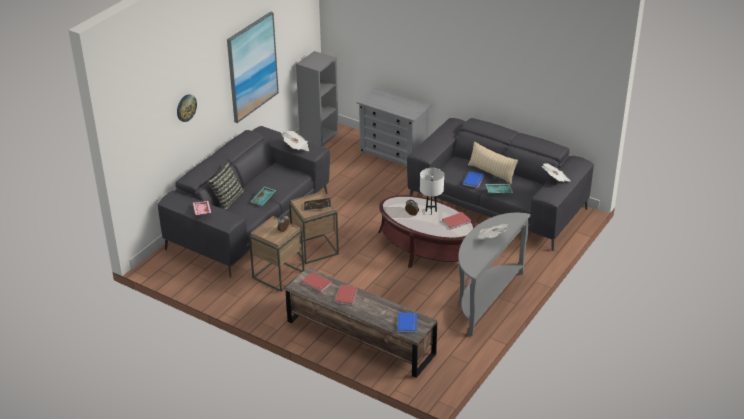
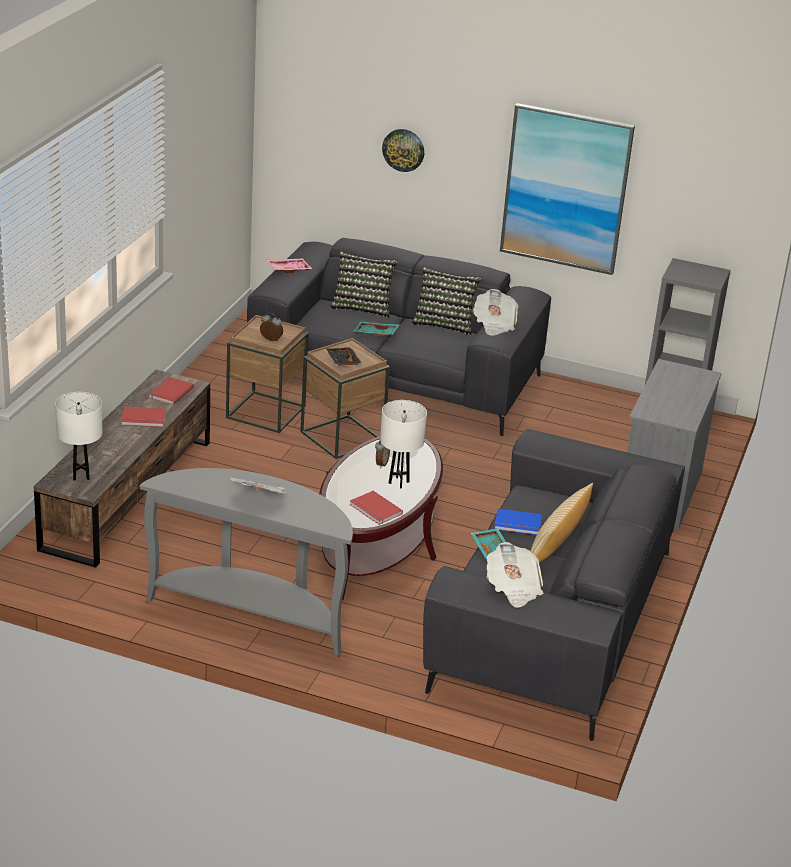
camera: 75 degrees right, 5 degrees down
(257, 173) = (444, 324): none -> pillow
(408, 323) = (81, 476): blue book -> white table lamp

